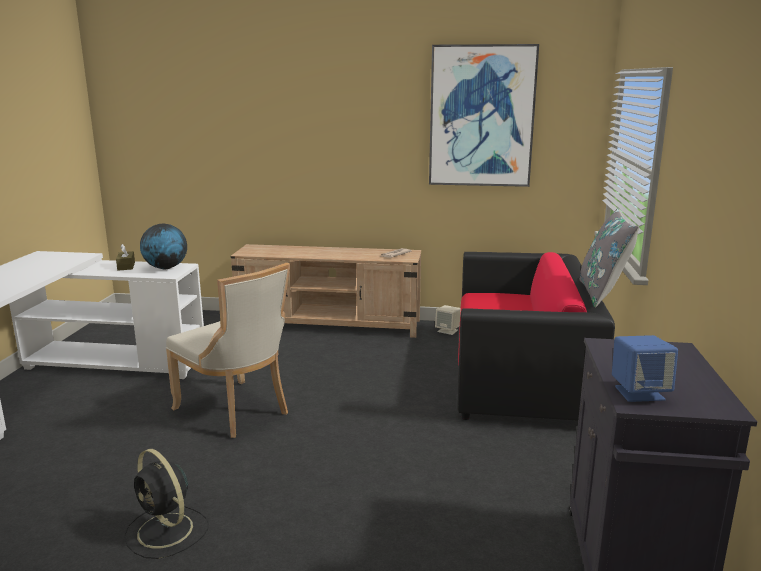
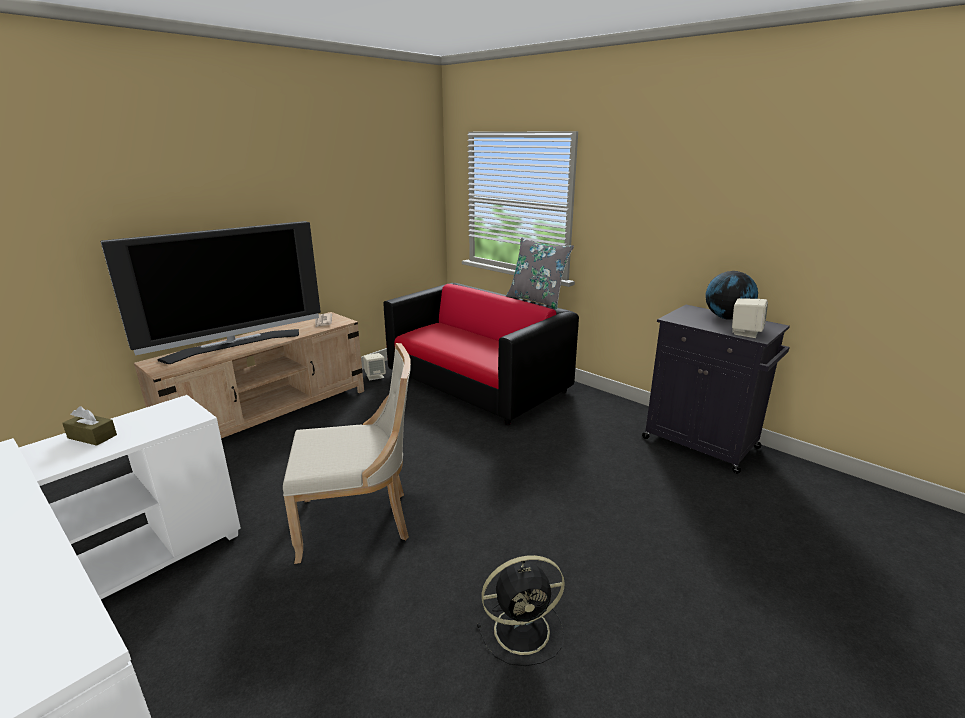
camera: 55 degrees left, 5 degrees up
(165, 268) = (162, 414): globe -> globe (727, 318)
(308, 252) = (235, 345): none -> television
(481, 116) = (362, 175): picture -> none
(639, 393) = (745, 333): blue speaker -> beige speaker

